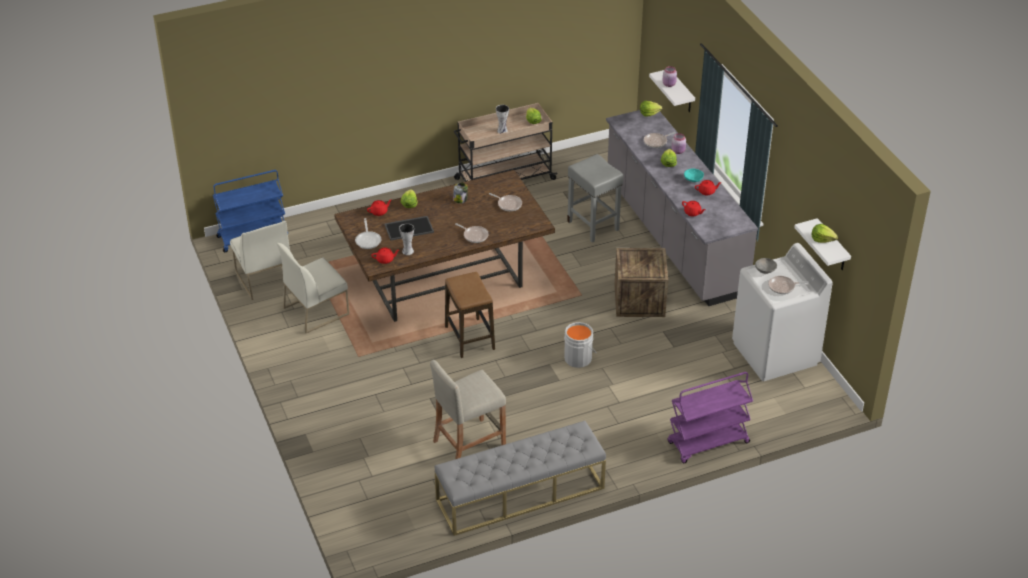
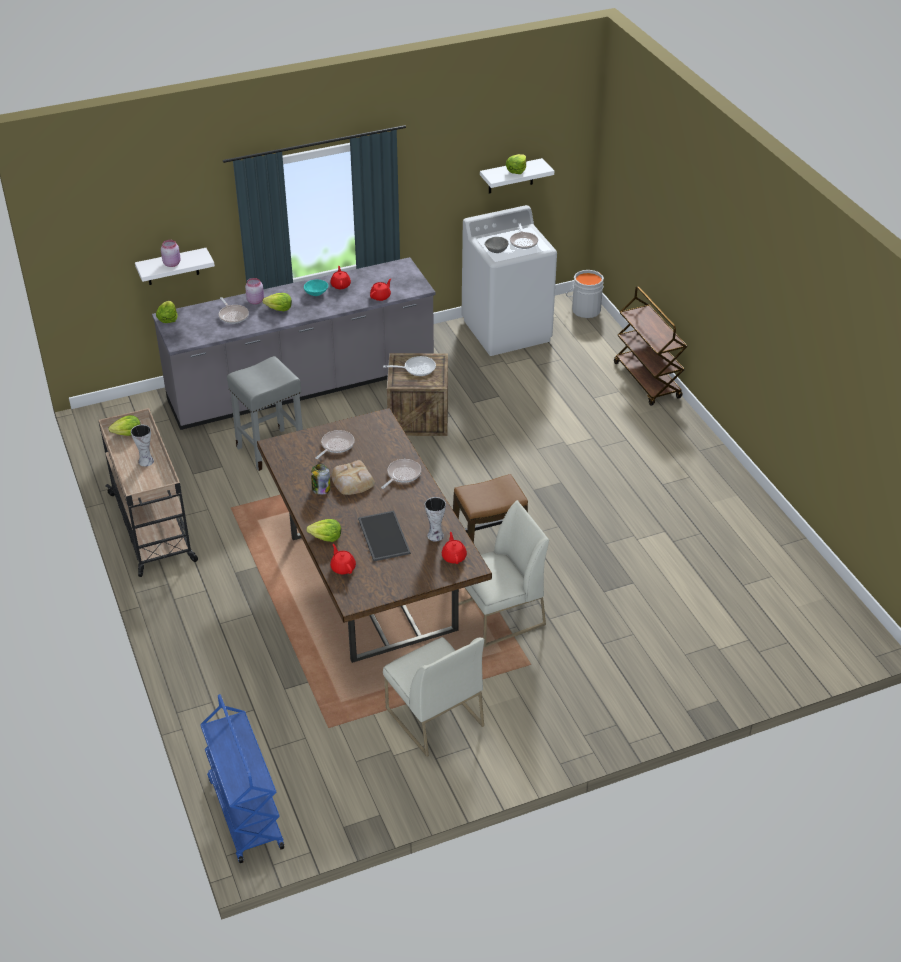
camera: 90 degrees left, 0 degrees up
(264, 279) = (356, 787): white chair -> white chair (499, 616)
(368, 240) = (409, 576): frying pan -> frying pan (416, 368)
(468, 213) = (352, 481): none -> bread
(469, 443) = (677, 555): beige stool -> none
(520, 494) = (750, 514): grey bench -> none
(579, 358) = (521, 466): grey bucket -> grey bucket (585, 309)
(708, 443) = (647, 381): purple cart -> brown cart

